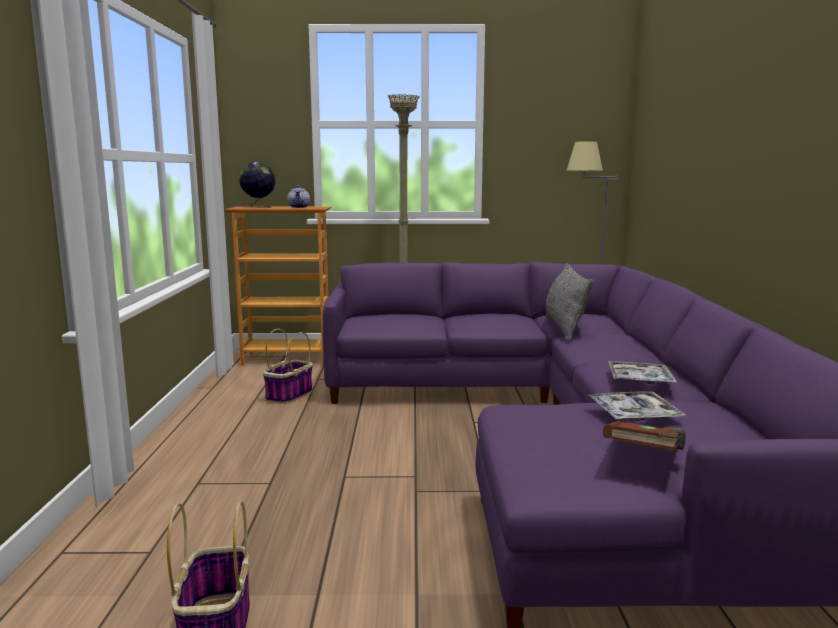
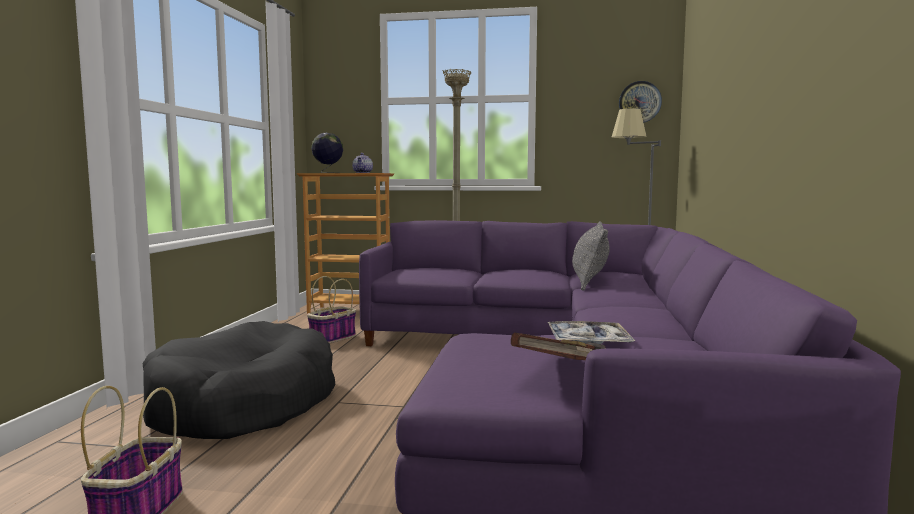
camera: 10 degrees right, 5 degrees down
(243, 487) = (243, 404): none -> black dog bed
(590, 131) = (639, 102): none -> wall clock
(639, 380) = (624, 318): tray -> none

